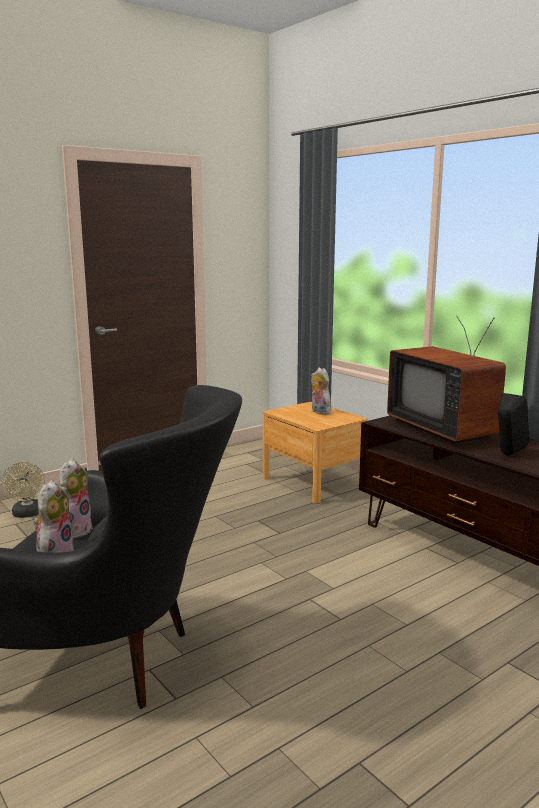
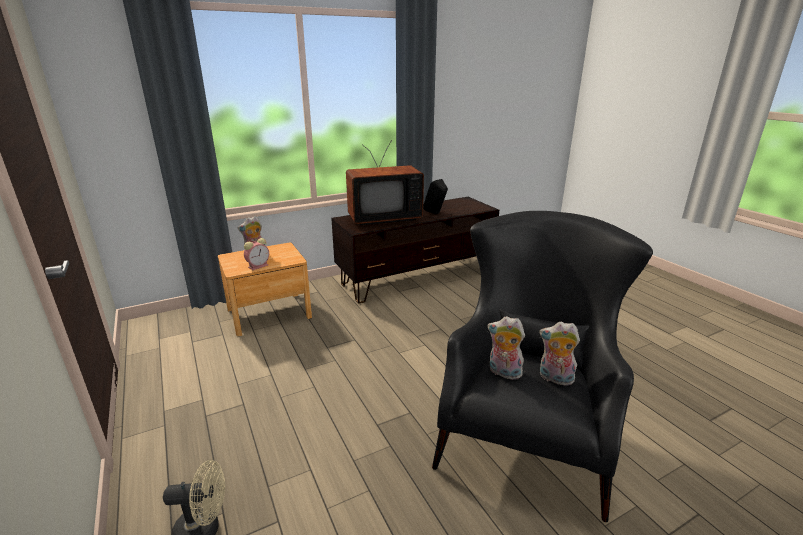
camera: 80 degrees left, 10 degrees up
(293, 416) = (259, 266): none -> alarm clock

